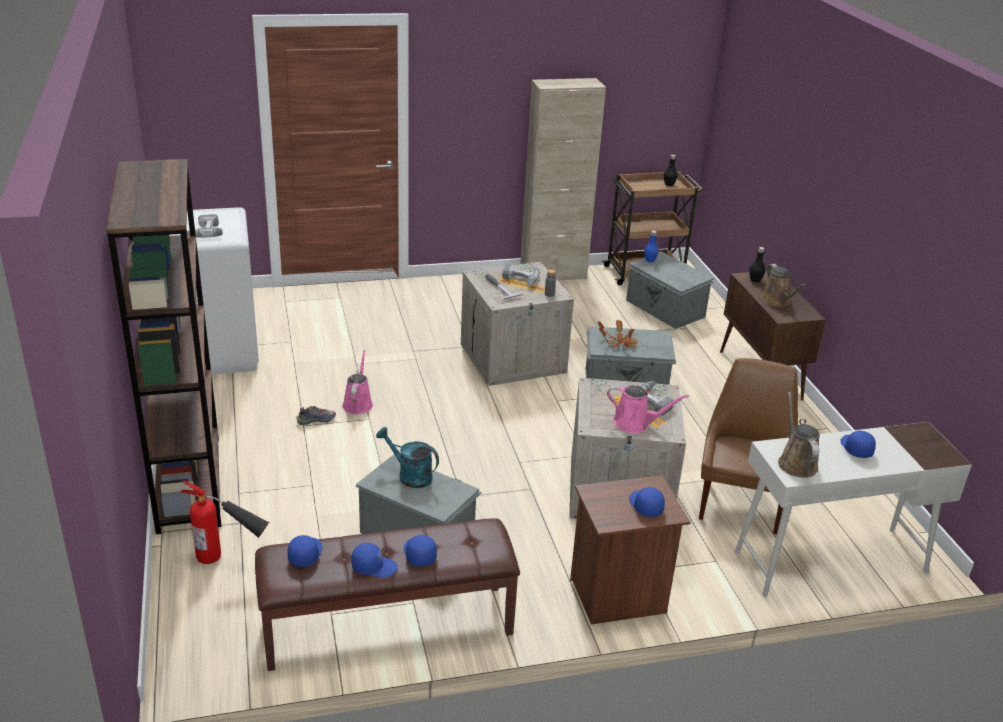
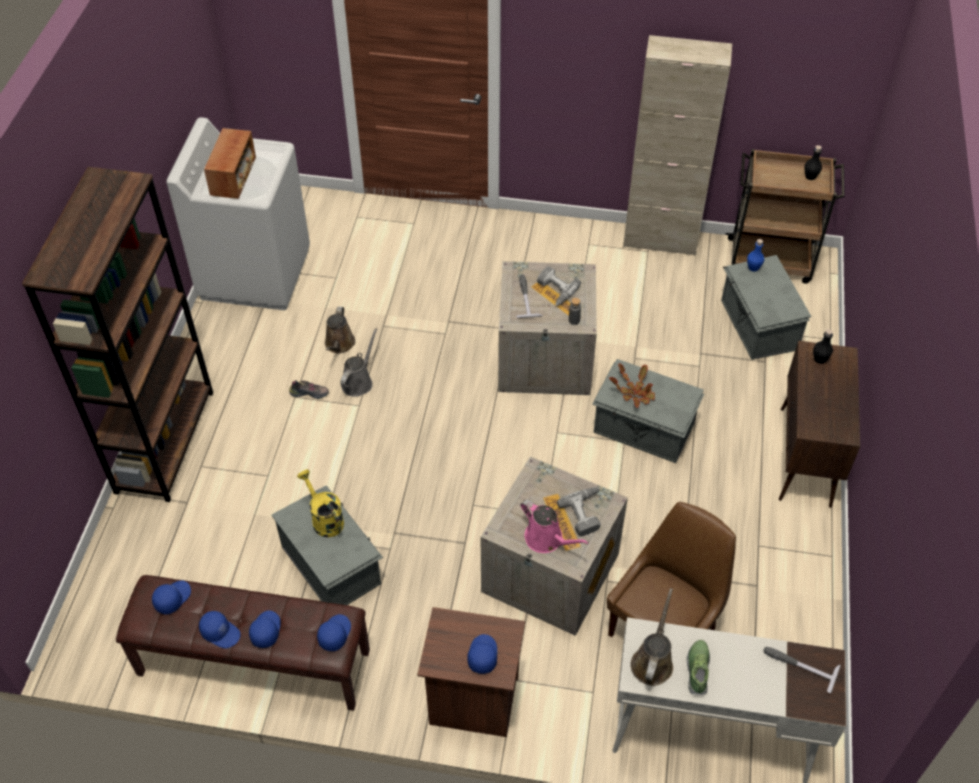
camera: 25 degrees right, 20 degrees up
(202, 232) = (233, 177): power drill -> radio
(230, 560) = (160, 544): fire extinguisher -> none
(358, 403) = (358, 381): pink watering can -> grey watering can
(410, 475) = (324, 518): turquoise watering can -> yellow watering can
(777, 301) = (822, 401): brown watering can -> brown watering can (339, 345)
(835, 459) = (698, 670): none -> shoe
(855, 448) = (731, 662): blue cap -> blue cap (334, 634)
(905, 438) = (799, 665): none -> hammer

